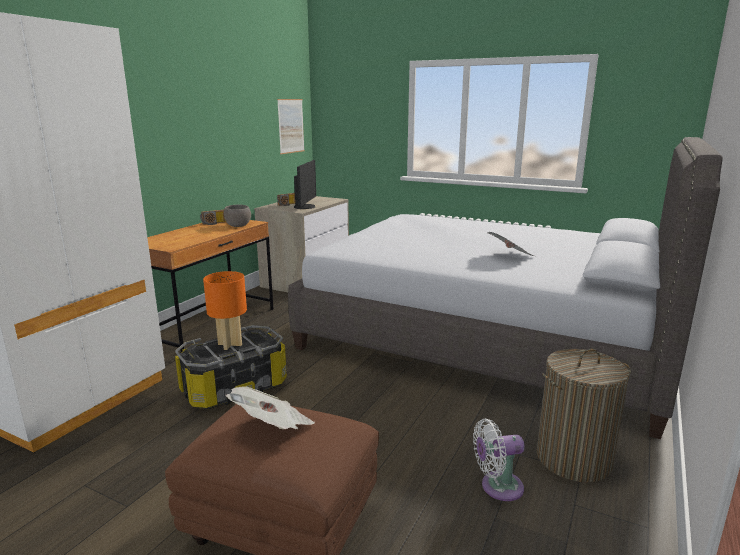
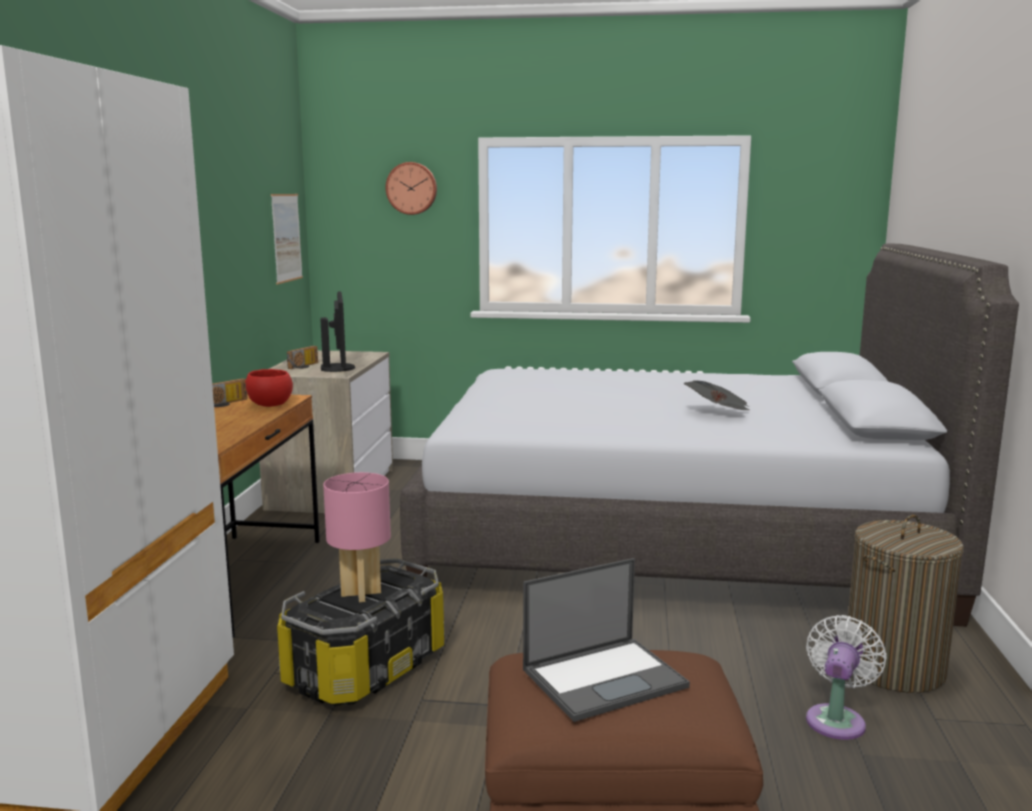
camera: 20 degrees left, 5 degrees down
(230, 344) = (361, 593): orange table lamp -> pink table lamp
(238, 225) = (269, 404): grey bowl -> red bowl
(273, 427) = (605, 677): newspaper -> laptop
(369, 95) = (412, 188): none -> wall clock
(497, 487) = (837, 719): white fan -> white fan turned 150 degrees clockwise

